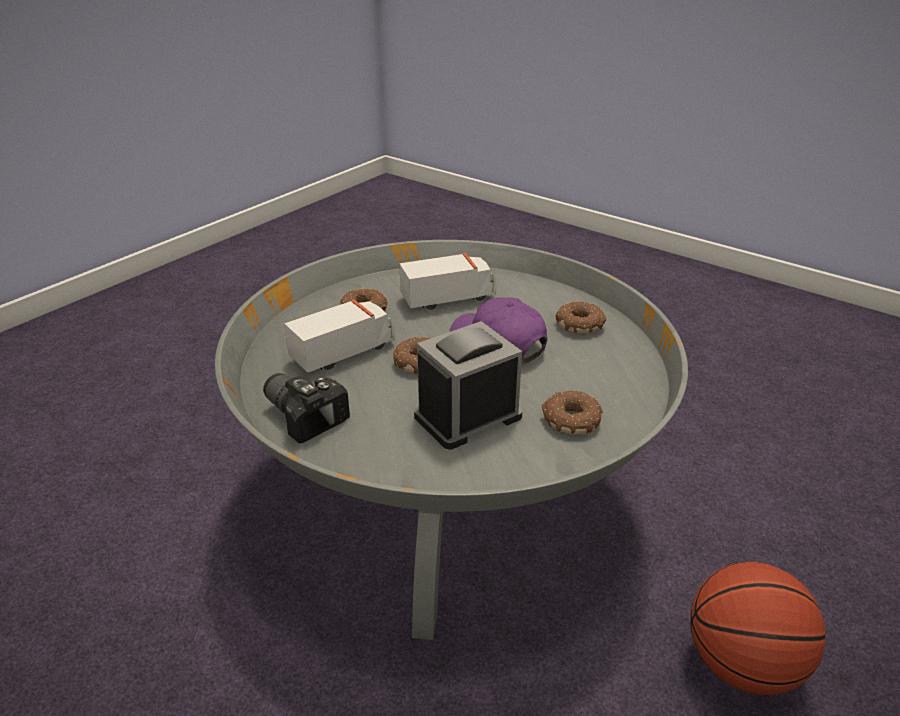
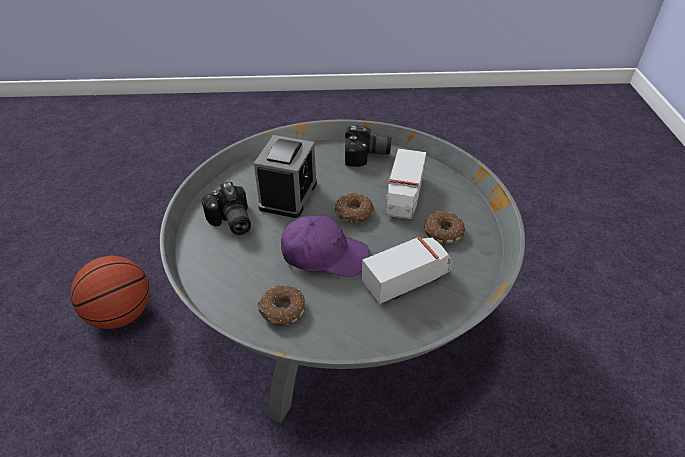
camera: 140 degrees right, 10 degrees up
(449, 298) = (407, 280): toy truck -> toy truck turned 150 degrees counterclockwise
(570, 420) = (230, 222): donut -> camera

